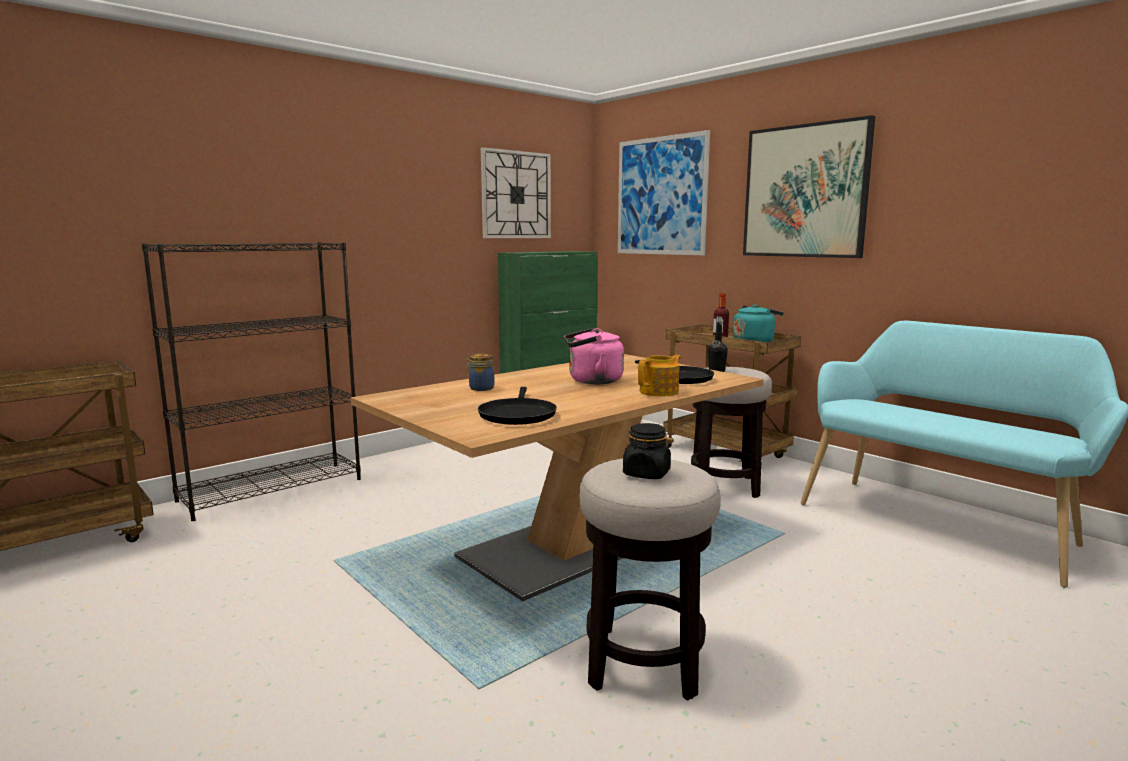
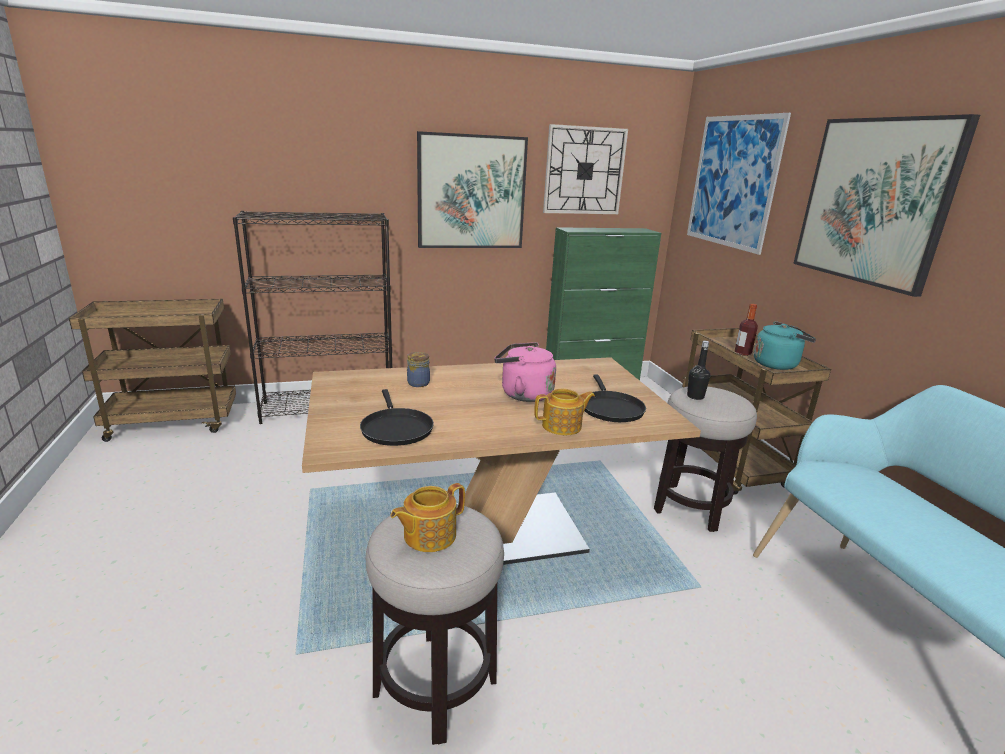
camera: 25 degrees right, 10 degrees up
(411, 218) = (471, 192): none -> picture
(517, 414) = (396, 428): black frying pan -> black frying pan turned 45 degrees counterclockwise
(646, 474) = (428, 535): black jar -> teapot

